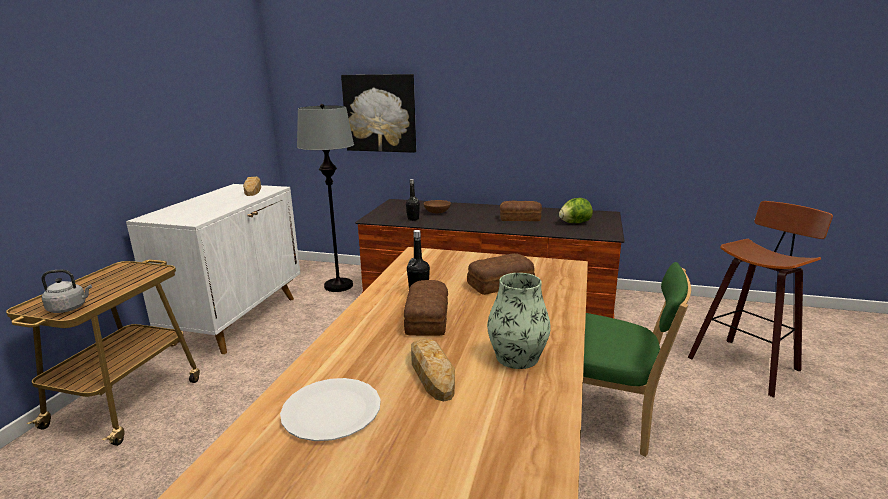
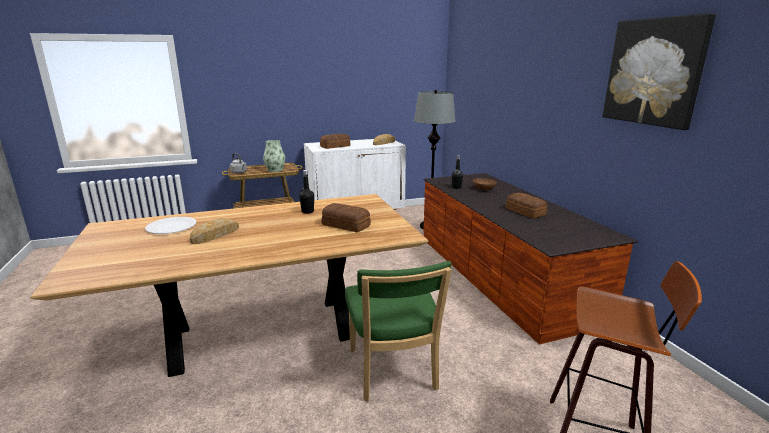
camera: 55 degrees right, 0 degrees up
(380, 113) = (490, 102): picture -> picture (654, 72)
(428, 318) = (276, 221): bread -> bread (335, 146)
(517, 357) = (247, 248): vase -> vase (275, 170)
(574, 223) = (556, 230): lettuce -> none

